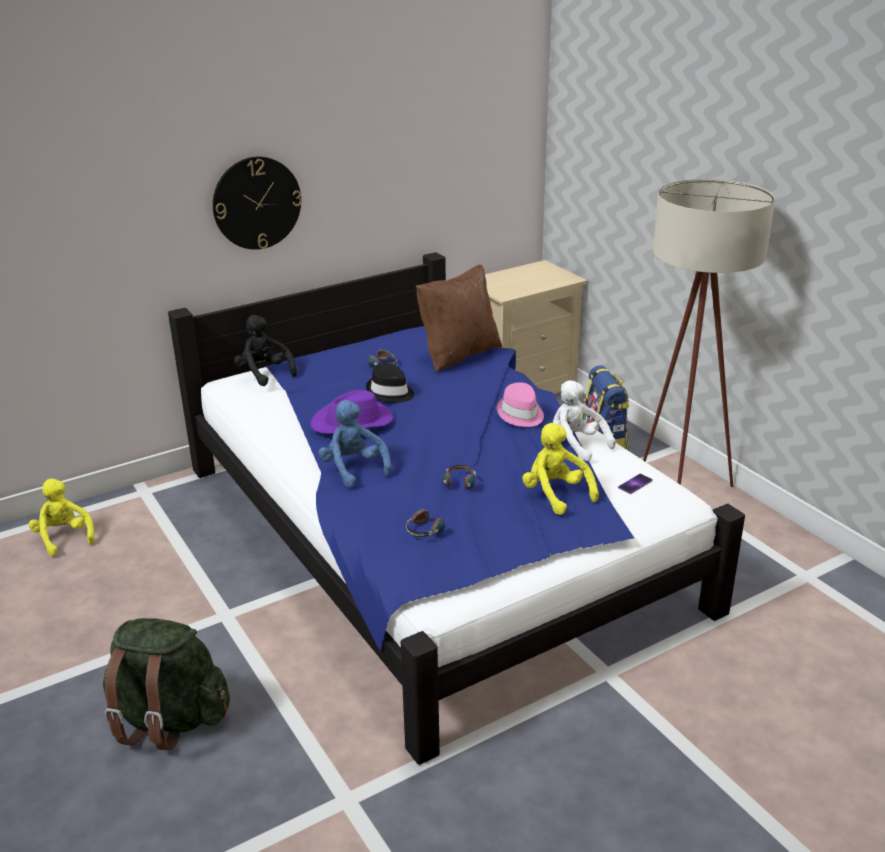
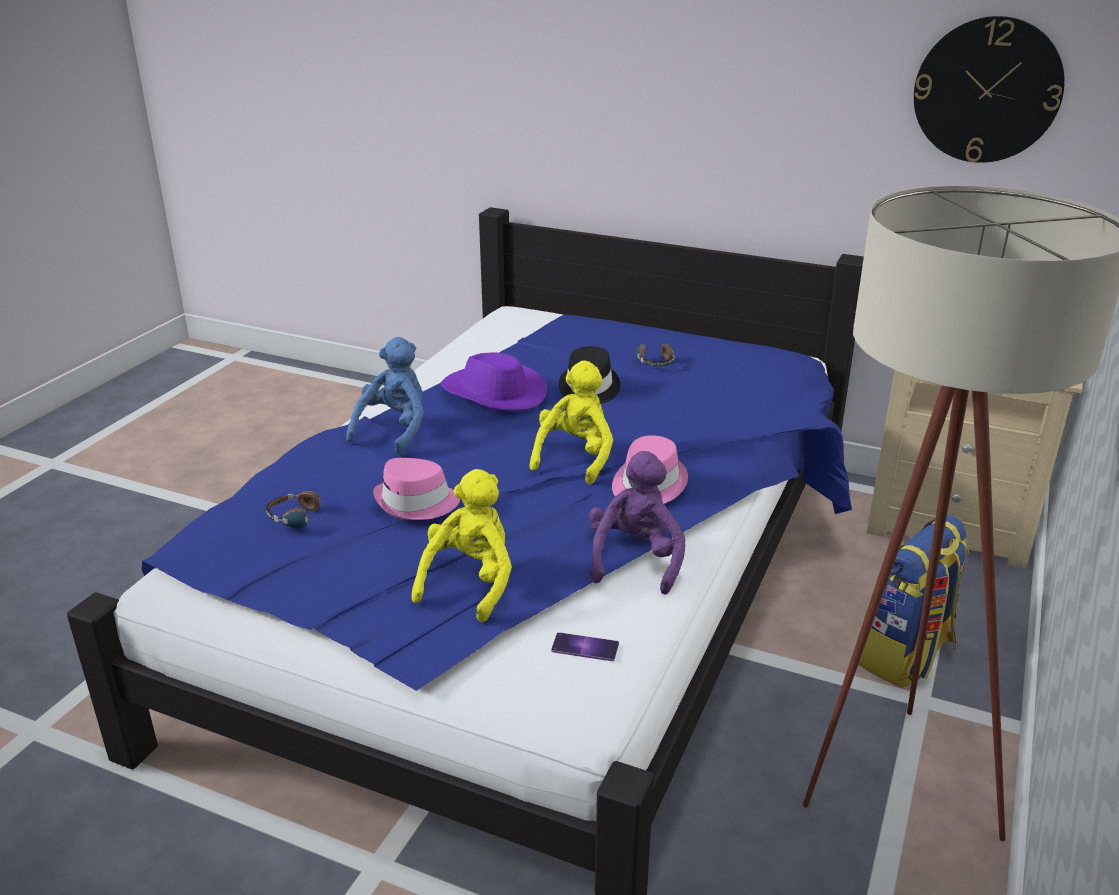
camera: 55 degrees right, 0 degrees up
(64, 537) = (329, 398): yellow plush toy -> yellow plush toy (575, 457)
(169, 719) = (107, 566): green backpack -> none
(257, 203) = (614, 106): wall clock -> wall clock (987, 90)
(264, 373) = (545, 317): black plush toy -> none
(458, 355) = (752, 395): brown pillow -> none
(458, 485) = (416, 503): headphones -> pink hat
(575, 446) = (635, 560): white plush toy -> purple plush toy

